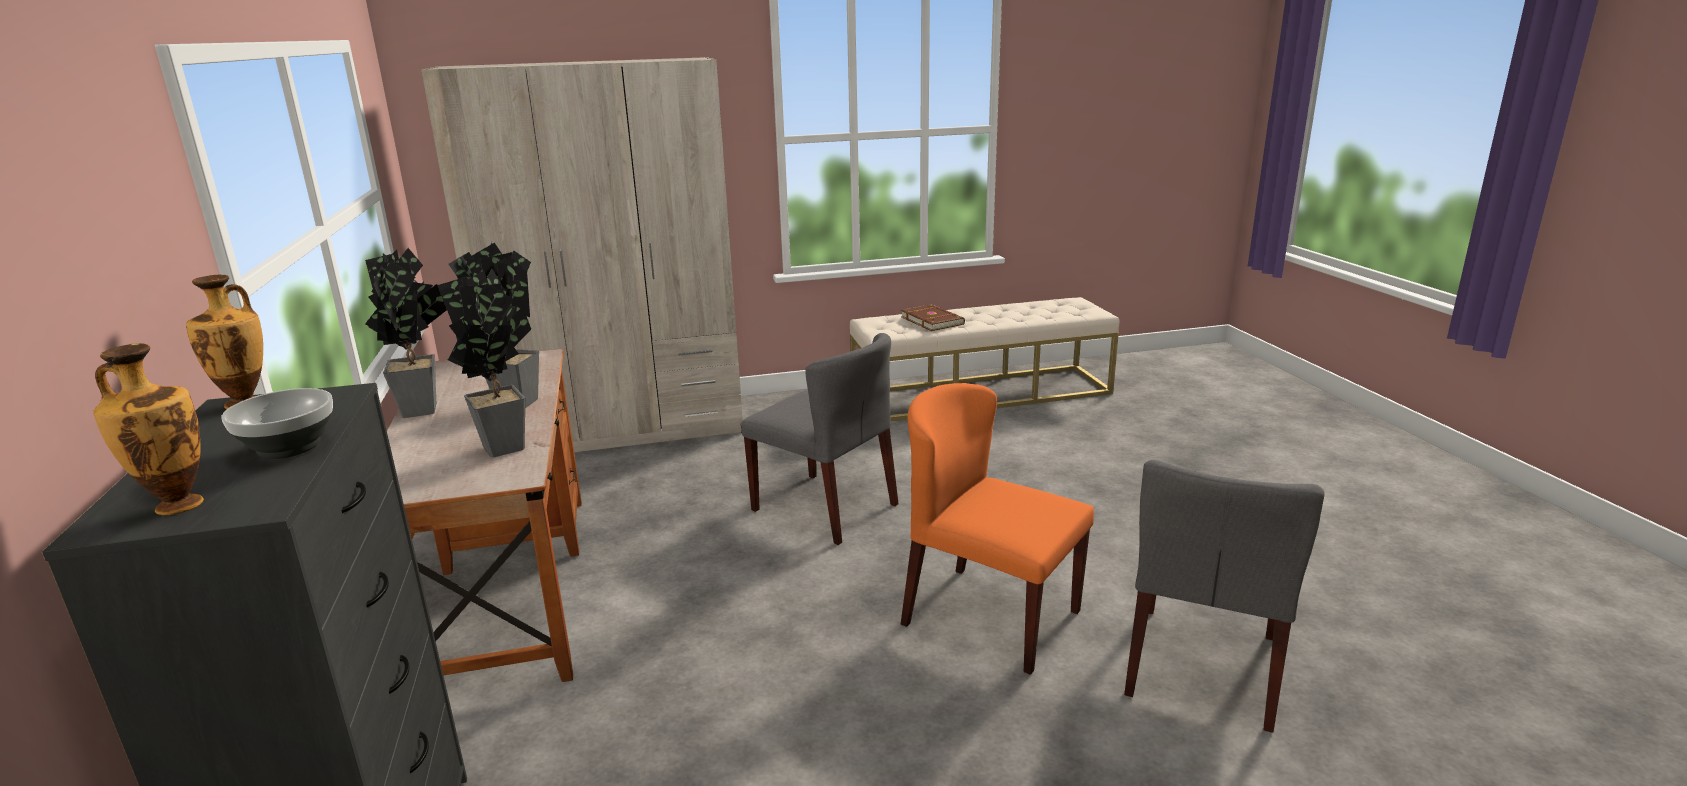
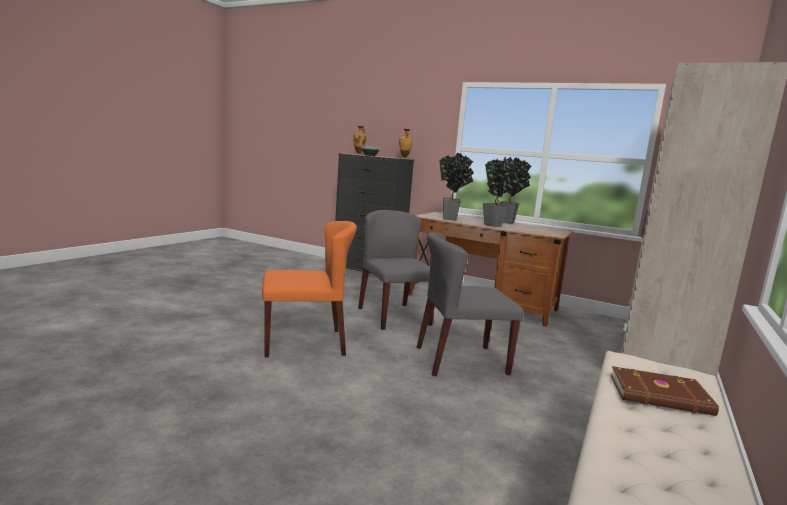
camera: 130 degrees right, 10 degrees down
(1203, 666) = (186, 354): grey chair -> grey chair (393, 316)

